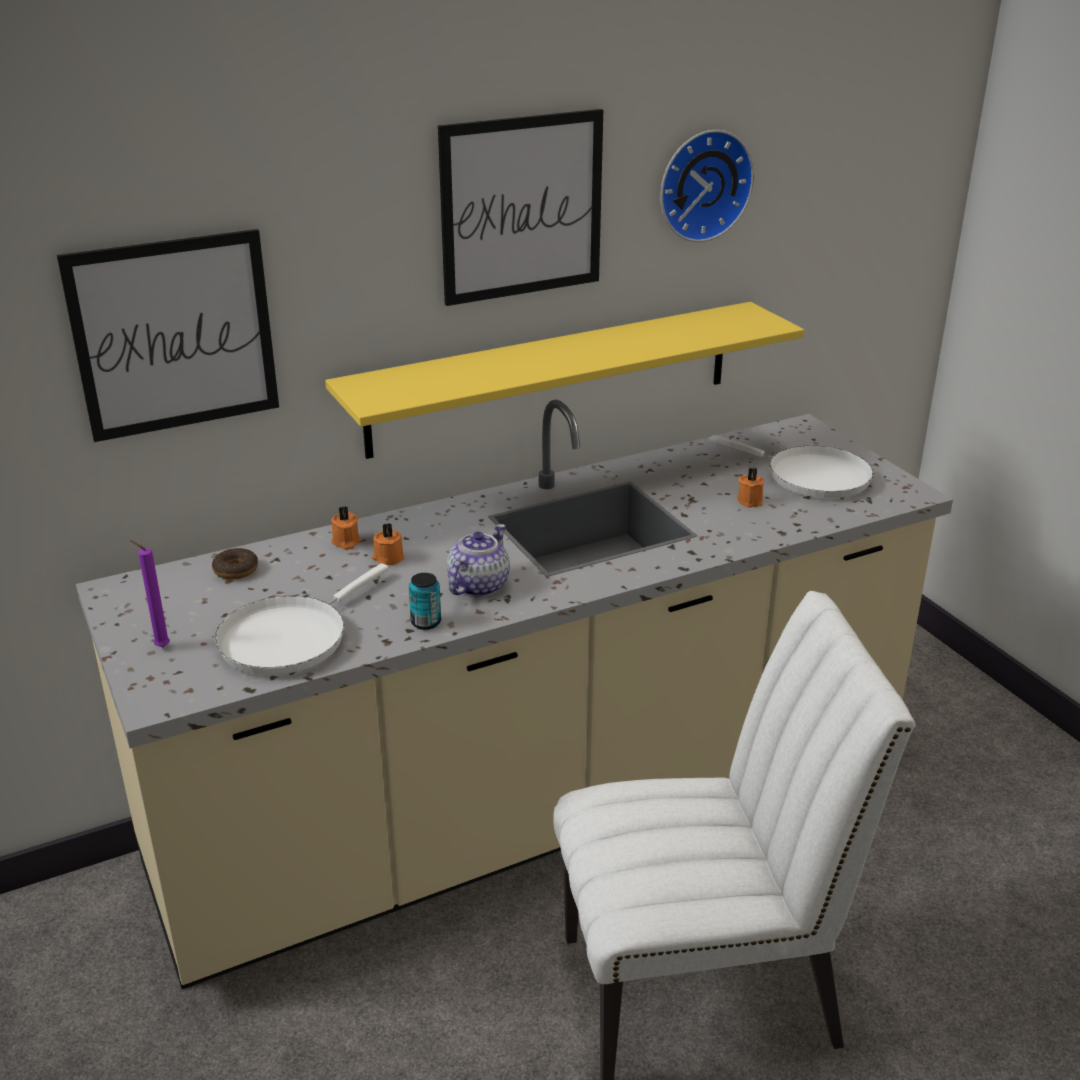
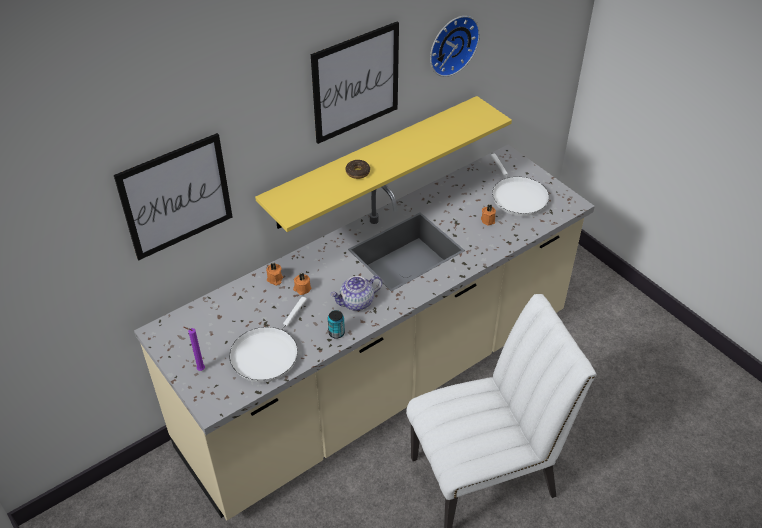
camera: 10 degrees left, 15 degrees up
(236, 570) = (220, 308): donut -> donut (357, 172)
(478, 585) = (356, 302): teapot -> teapot turned 135 degrees counterclockwise
(811, 476) = (517, 196): white frying pan -> white frying pan turned 45 degrees clockwise

